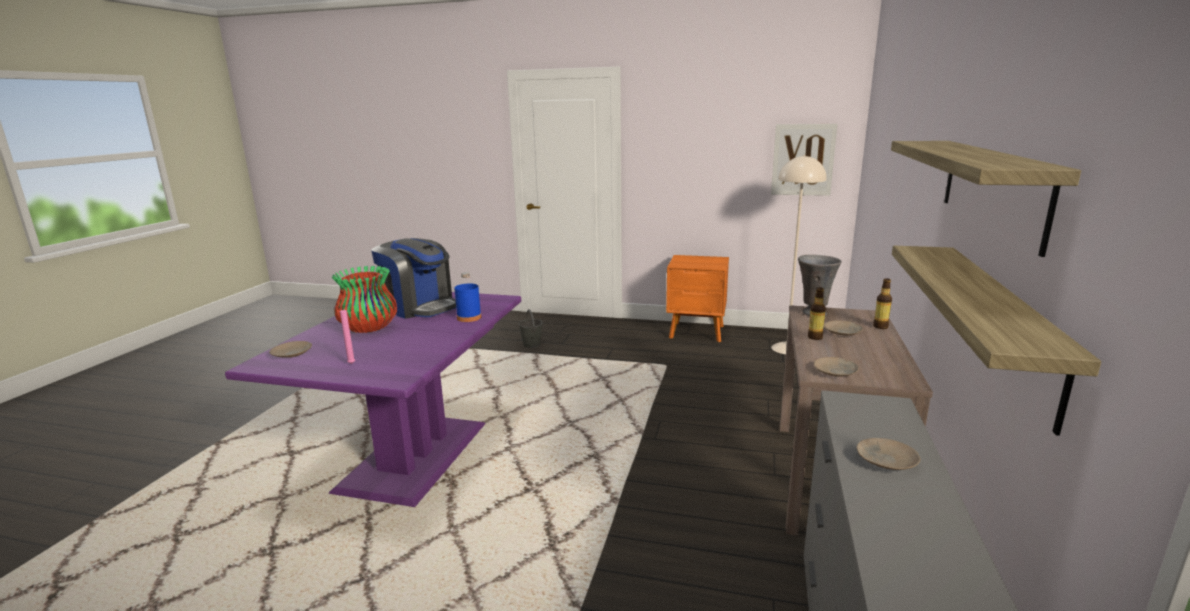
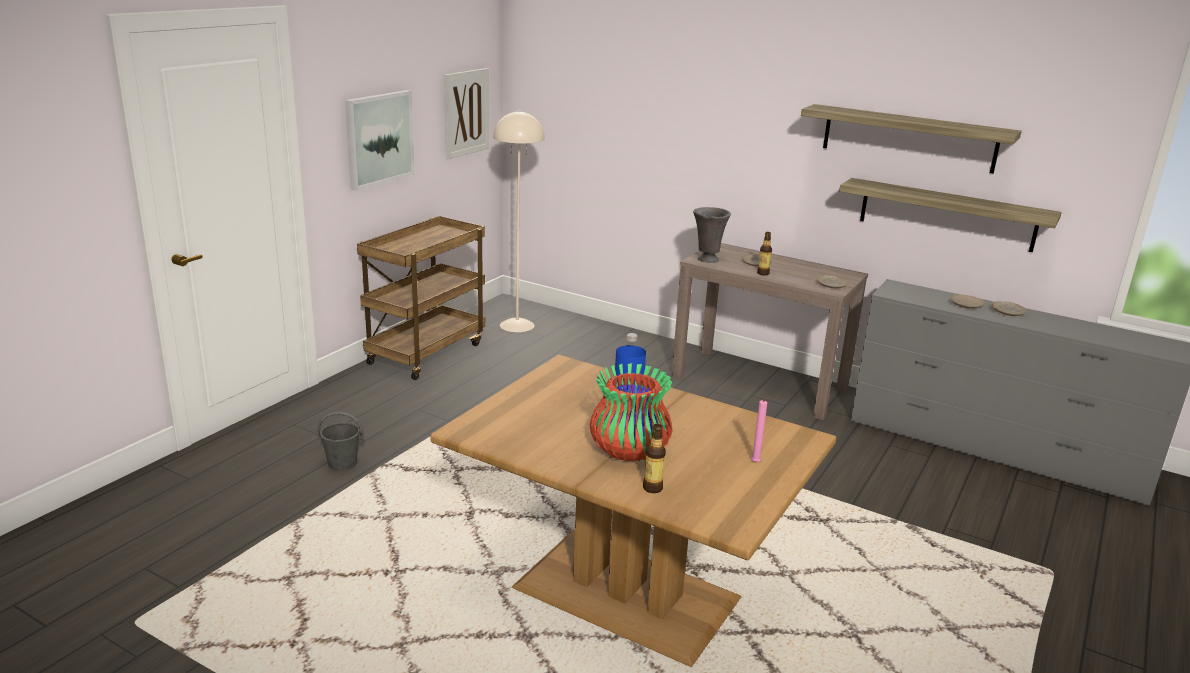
camera: 75 degrees left, 5 degrees up
(292, 353) = (704, 503): beige plate -> beige plate (1008, 312)
(412, 456) = (625, 595): purple dining table -> brown dining table
(419, 307) = (560, 415): coffee machine -> none
(694, 165) = (378, 138): none -> picture
(697, 332) = (426, 352): orange nightstand -> brown cart
(880, 327) = (749, 252): bottle -> bottle (652, 488)

